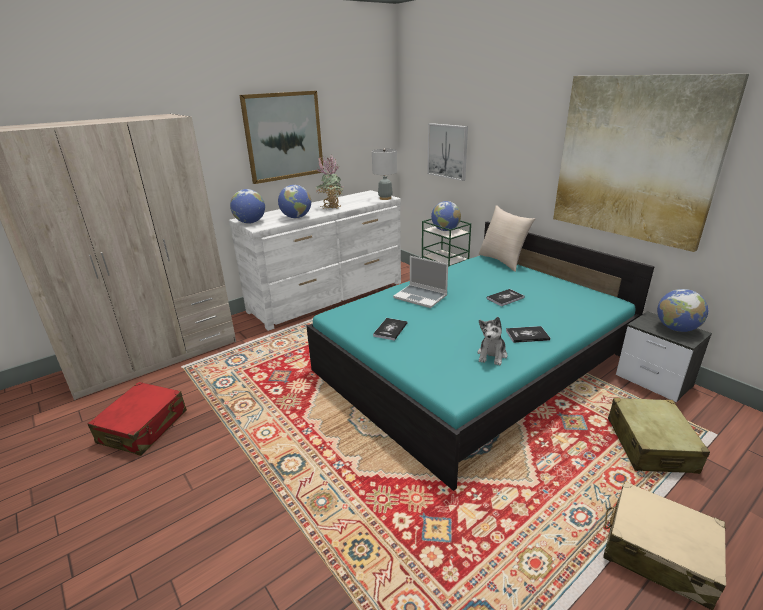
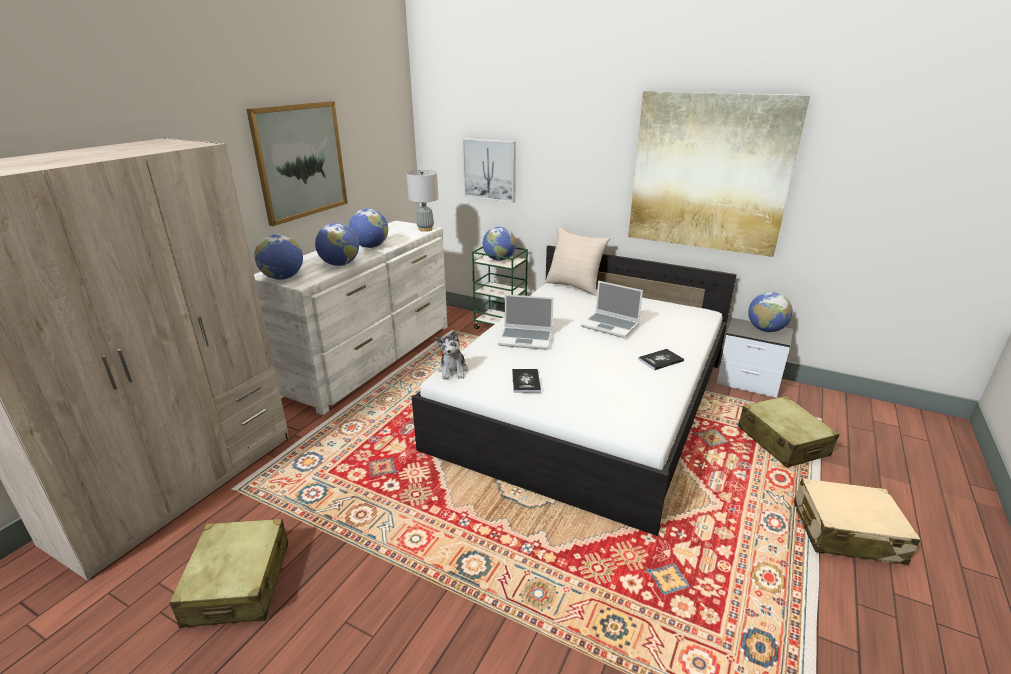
camera: 25 degrees left, 0 degrees up
(144, 427) = (239, 583): red suitcase -> beige suitcase
(331, 207) = (370, 247): potted plant -> globe
(471, 364) = (585, 403): turquoise bed -> white bed
(492, 355) = (646, 387): plush toy -> plush toy (453, 370)
(505, 298) = (611, 326): book -> laptop

